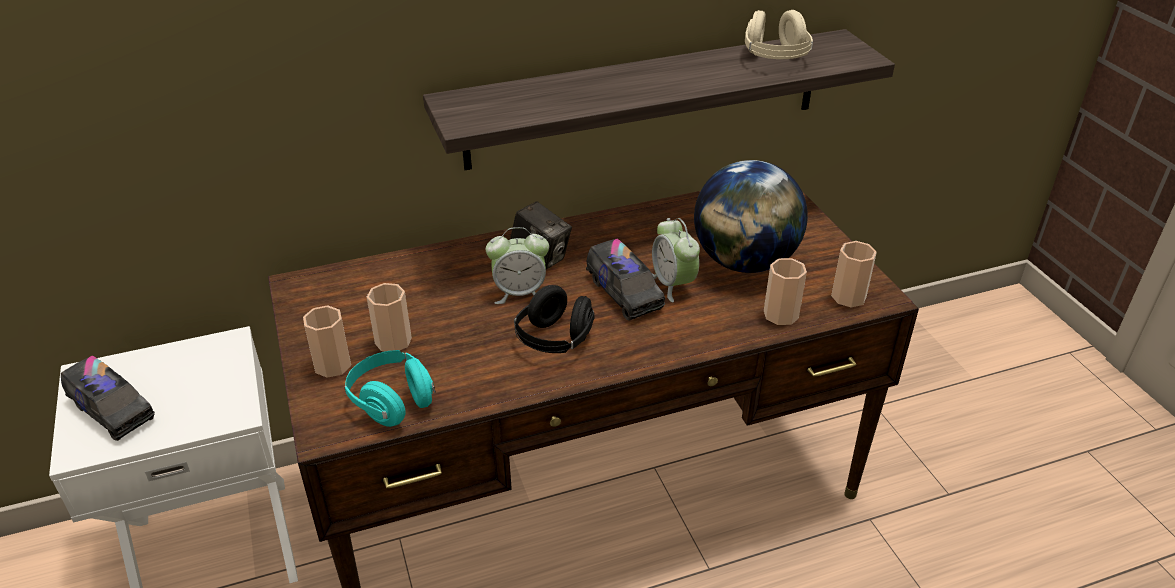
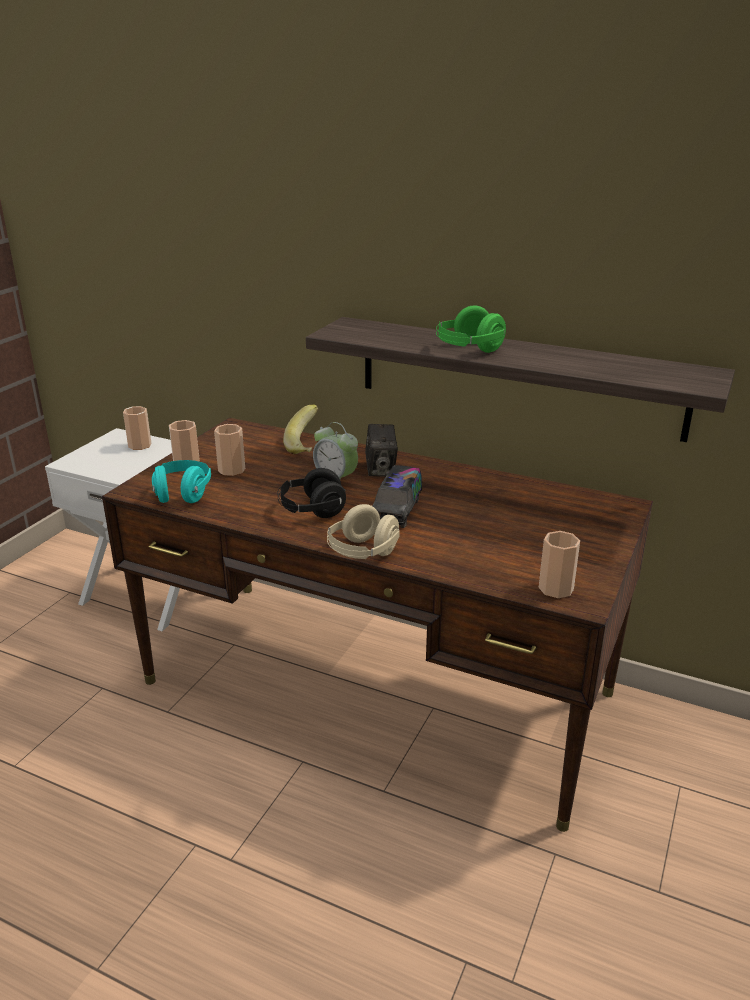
camera: 45 degrees right, 10 degrees down
(112, 410) = (104, 454): toy truck -> none
(423, 268) = (307, 446): none -> banana
(630, 90) = (468, 349): none -> green headphones
(673, 284) = (437, 520): alarm clock -> none
(744, 262) = (512, 532): globe -> none
(775, 58) = (621, 366): beige headphones -> beige headphones (362, 553)
(781, 314) = (481, 571): cup -> cup (140, 445)

